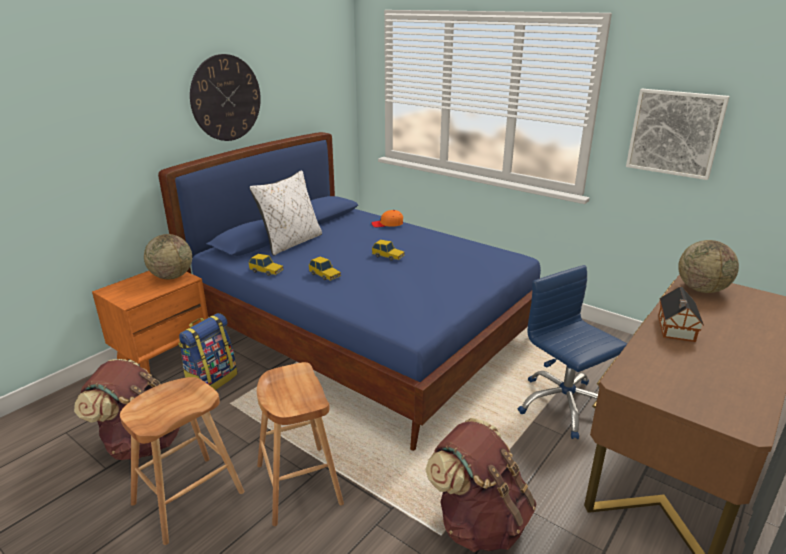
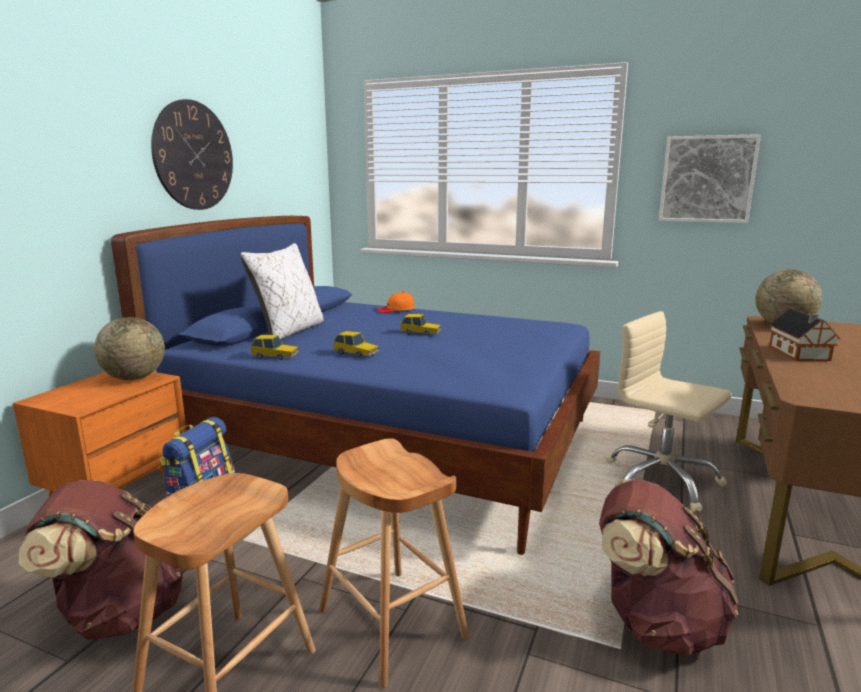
camera: 15 degrees left, 10 degrees down
(564, 405) = (661, 481): blue office chair -> beige office chair

